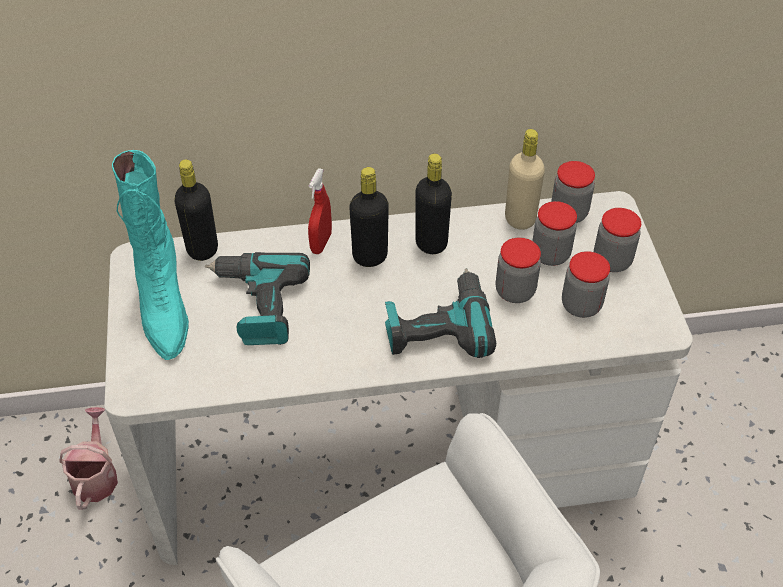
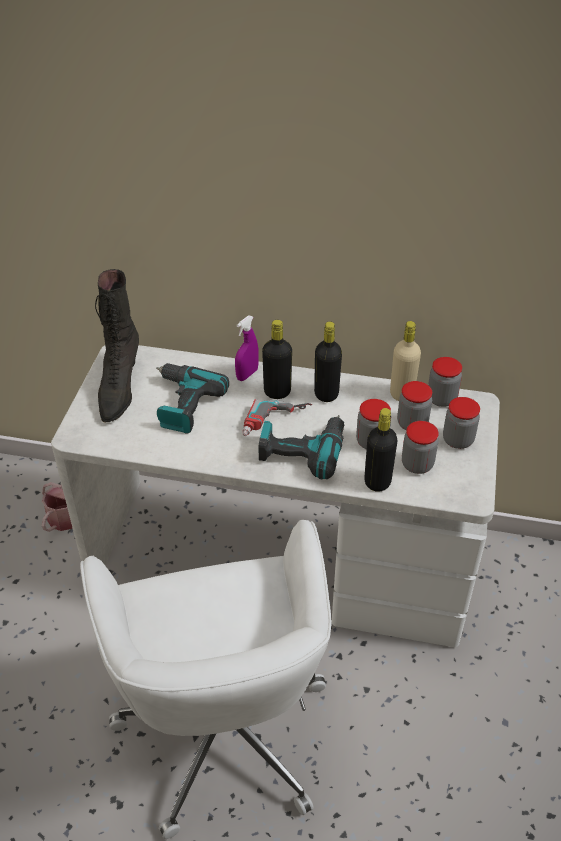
camera: 20 degrees right, 5 degrees down
(163, 307) = (119, 389): turquoise boot -> black boot
(202, 249) = (163, 358): black bottle -> black bottle (377, 482)
(321, 243) = (247, 374): red spray bottle -> purple spray bottle
(388, 298) = (276, 423): none -> power drill

